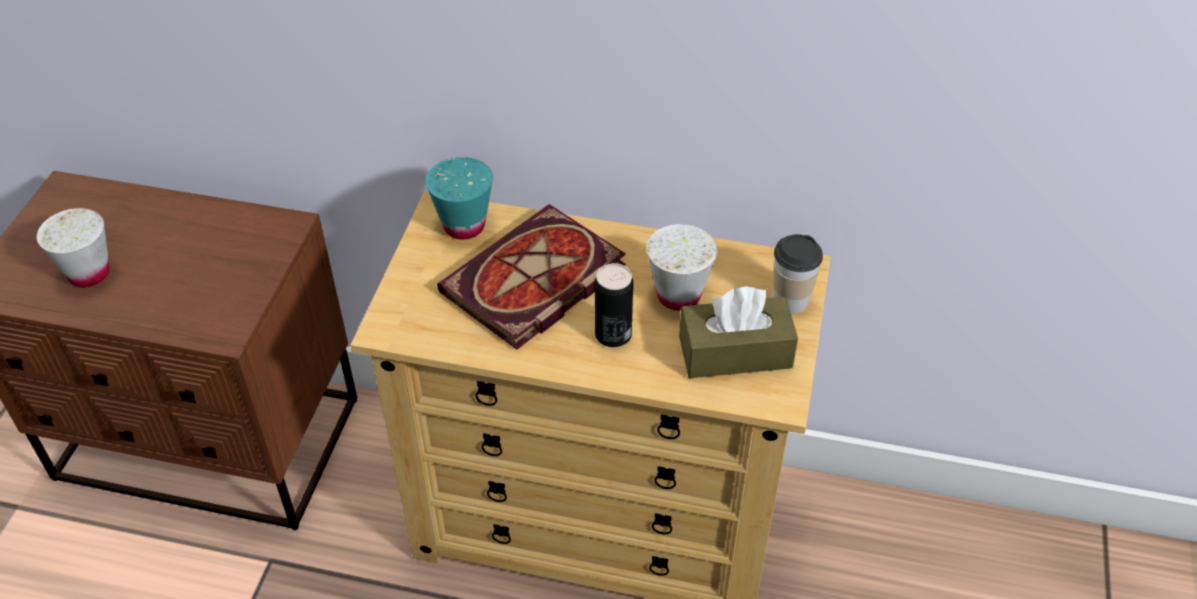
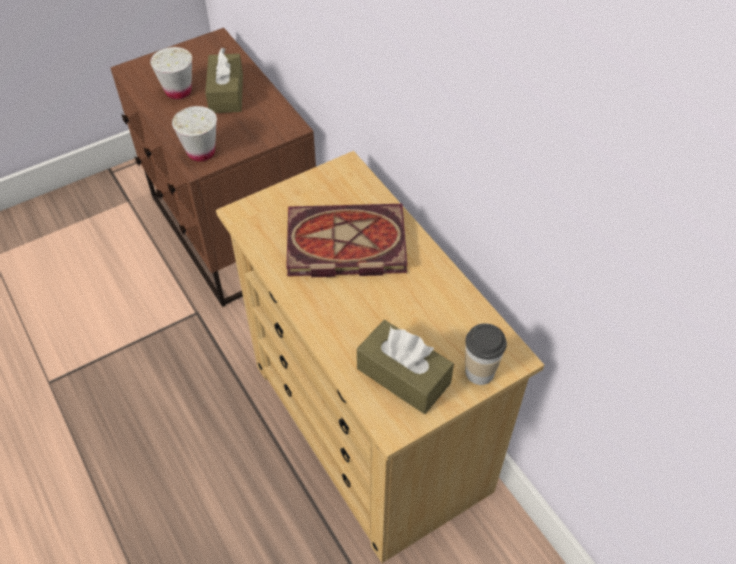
camera: 45 degrees right, 5 degrees up
(158, 238) = (226, 93): none -> brown tissue box
(464, 226) = (349, 185): turquoise cup -> none
(613, 335) = (348, 309): can -> none
(678, 295) = (415, 315): white cup -> white cup (201, 152)

